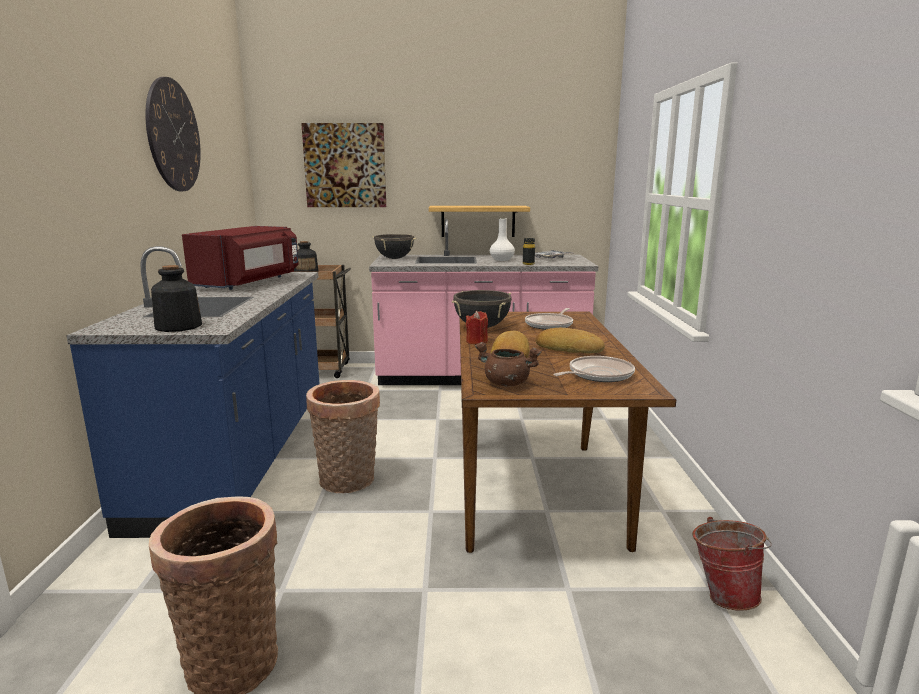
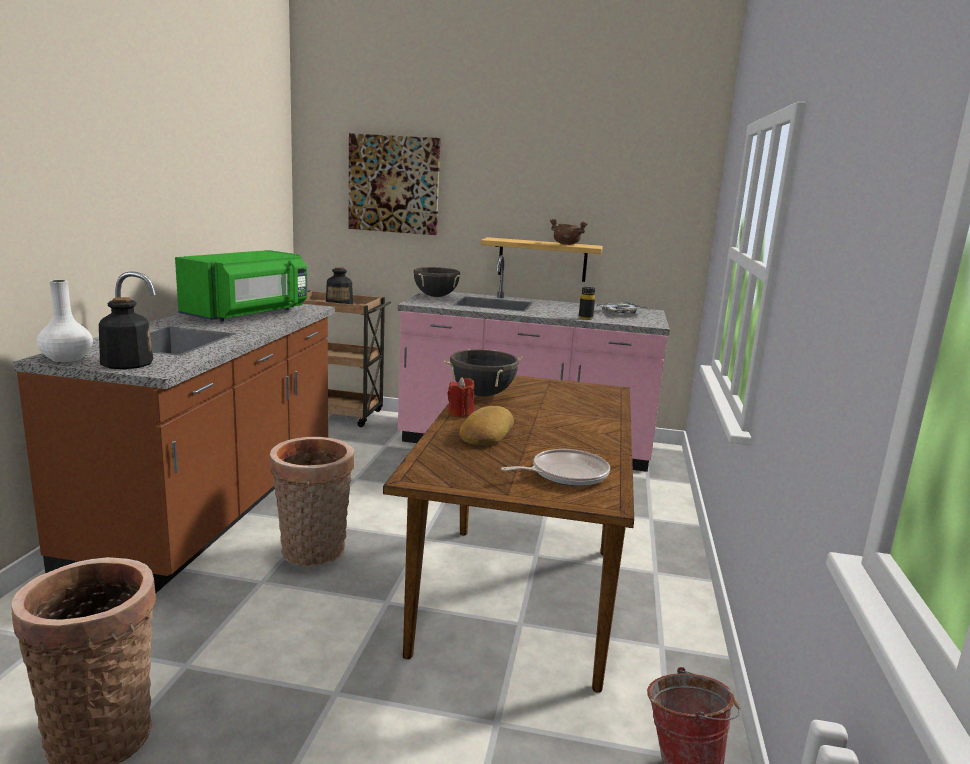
camera: 10 degrees right, 0 degrees up
(173, 135) = (183, 148): wall clock -> none
(241, 455) = (216, 505): blue counter -> brown counter
(249, 282) = (248, 314): red microwave -> green microwave
(502, 260) = (559, 309): white vase -> white vase (66, 359)
(506, 383) = (449, 471): brown cooking pot -> brown cooking pot (566, 244)
(550, 325) = (565, 400): frying pan -> none
(569, 348) = (561, 434): bread -> none

